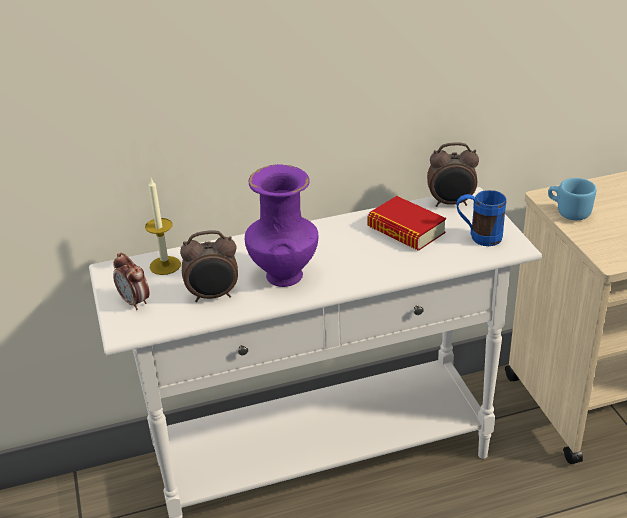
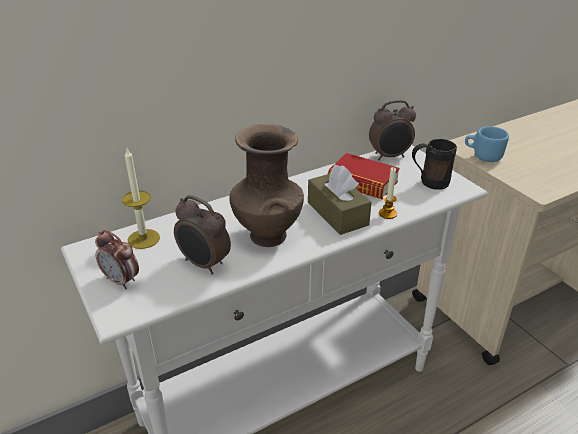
camera: 15 degrees left, 0 degrees up
(213, 296) = (204, 264): alarm clock -> alarm clock turned 60 degrees clockwise
(283, 275) = (267, 235): purple vase -> brown vase
(364, 261) = (337, 213): none -> brown tissue box
(416, 266) = (387, 213): none -> candle
(478, 238) = (428, 183): blue mug -> black mug

